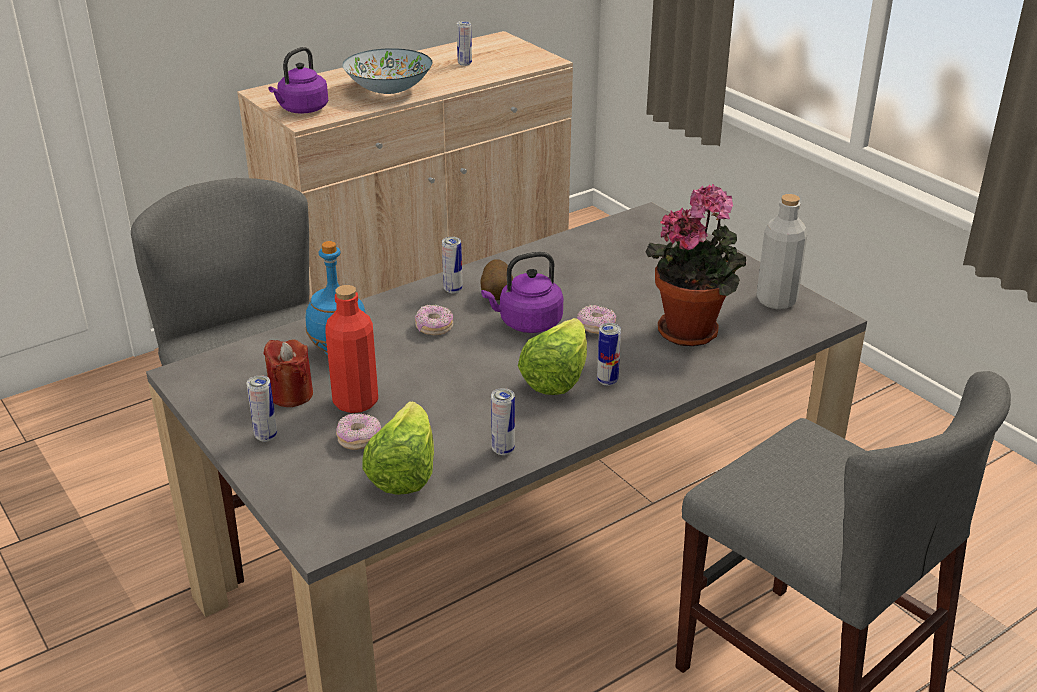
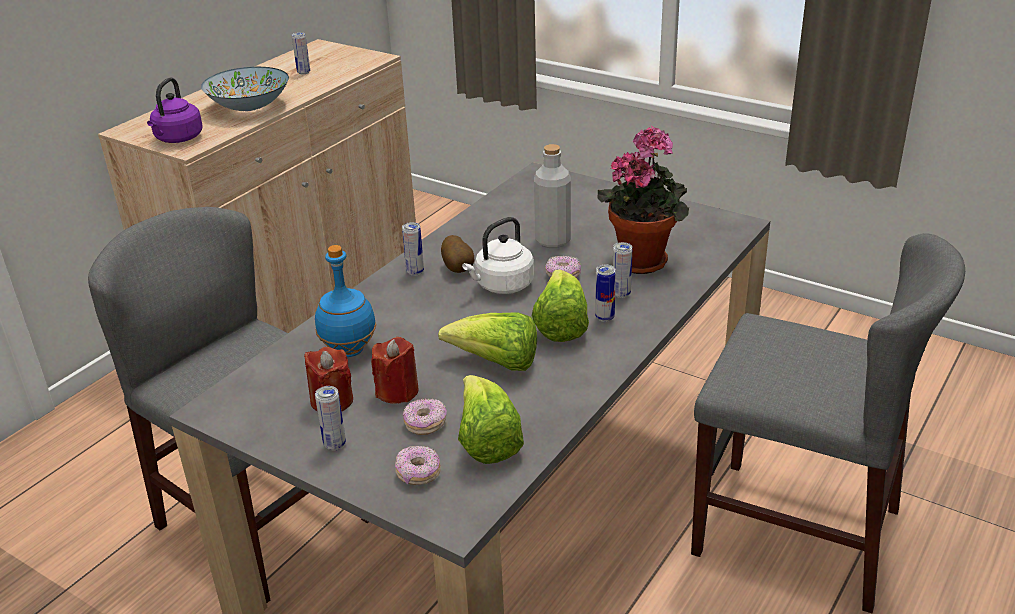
camera: 20 degrees left, 0 degrees up
(355, 401) = (397, 391): red bottle -> red candle
(434, 328) = (422, 309): donut -> donut (418, 473)
(467, 399) = (496, 363): none -> lettuce
(503, 450) = (559, 398): can -> can (621, 294)
(527, 323) = (502, 286): purple kettle -> white kettle
(776, 300) = (691, 220): grey bottle -> grey bottle (553, 240)

